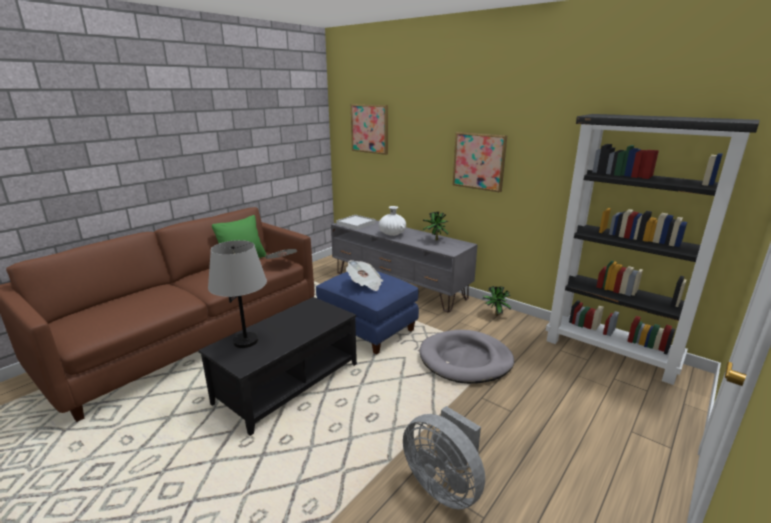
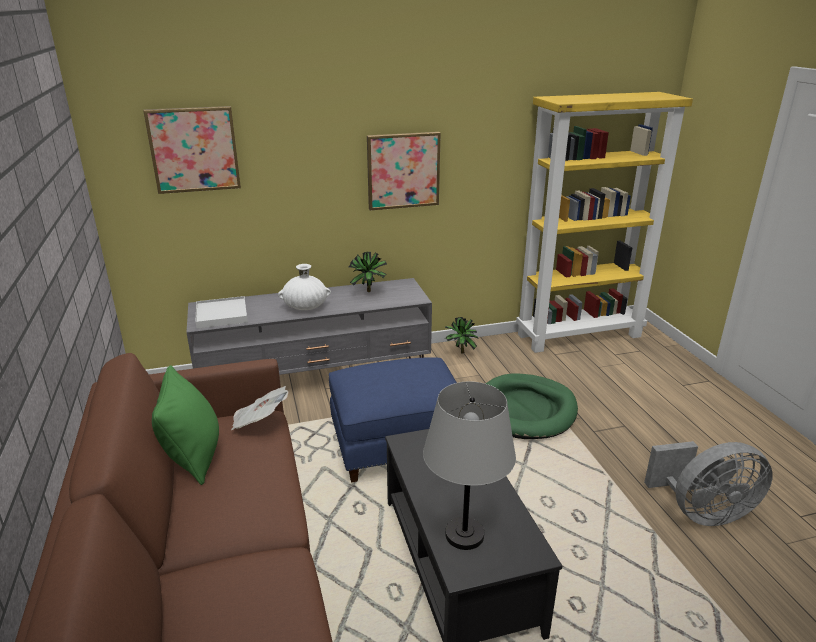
camera: 55 degrees left, 5 degrees up
(365, 284) = (412, 383): newspaper -> none
(465, 360) = (525, 410): grey dog bed -> green dog bed
(611, 352) = (579, 335): black bookcase -> yellow bookcase

